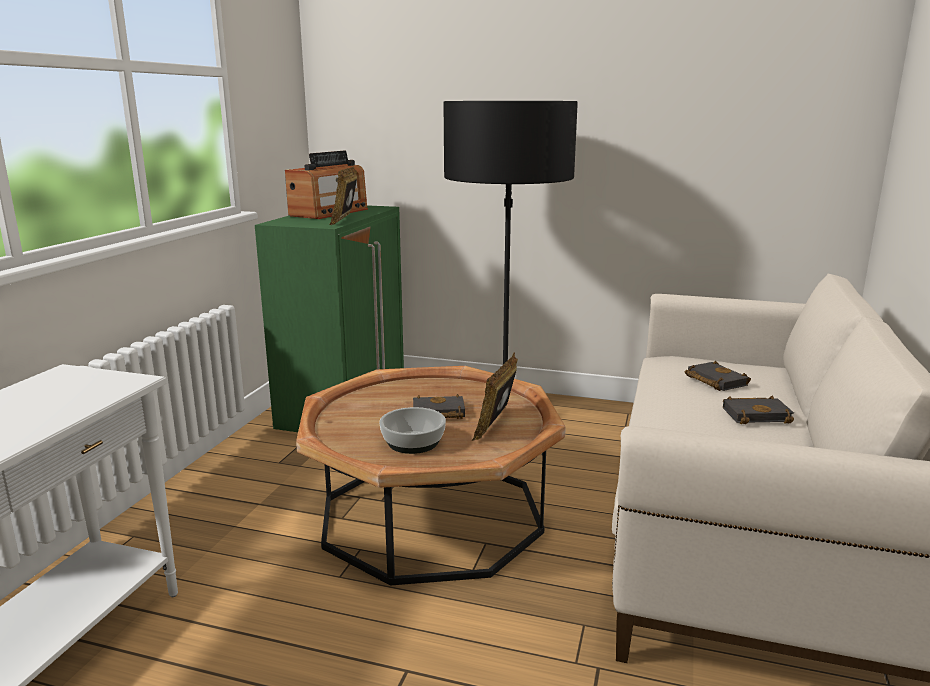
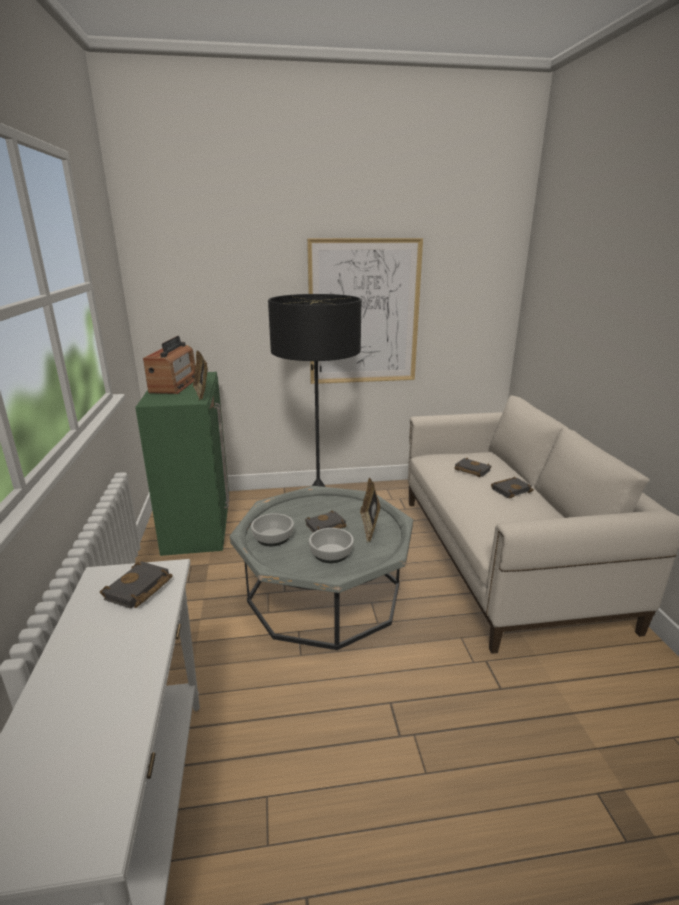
camera: 25 degrees left, 5 degrees up
(77, 391) = (138, 590): none -> black book
(358, 411) = (272, 537): none -> bowl
(431, 515) = (324, 593): brown coffee table -> grey coffee table
(611, 135) = (364, 313): none -> picture

